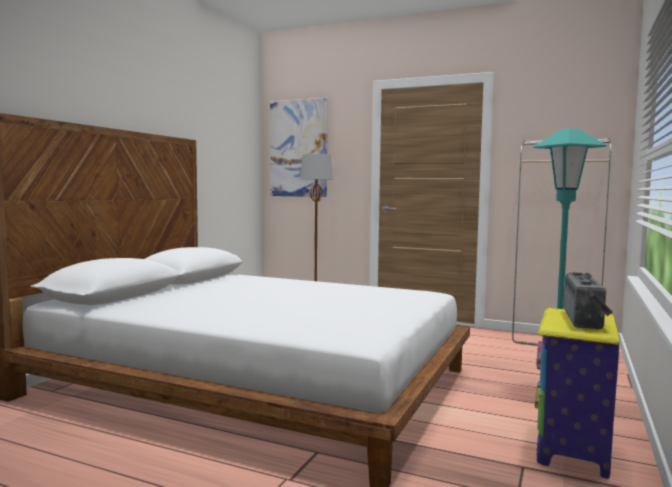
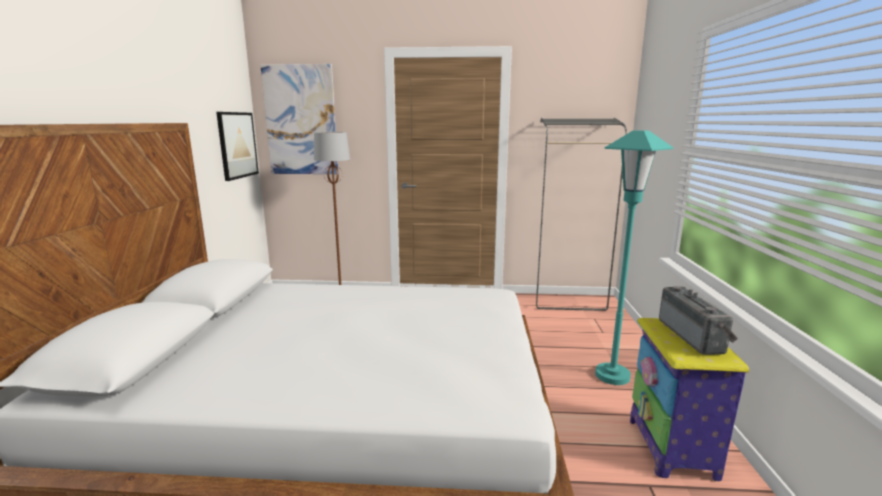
camera: 20 degrees left, 10 degrees up
(241, 167) = (237, 145): none -> picture

